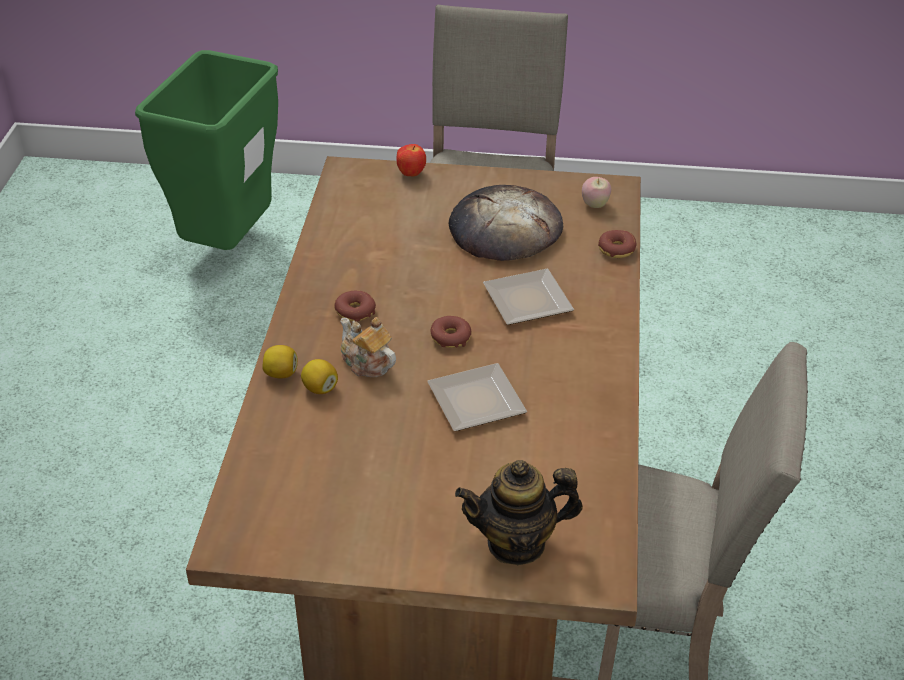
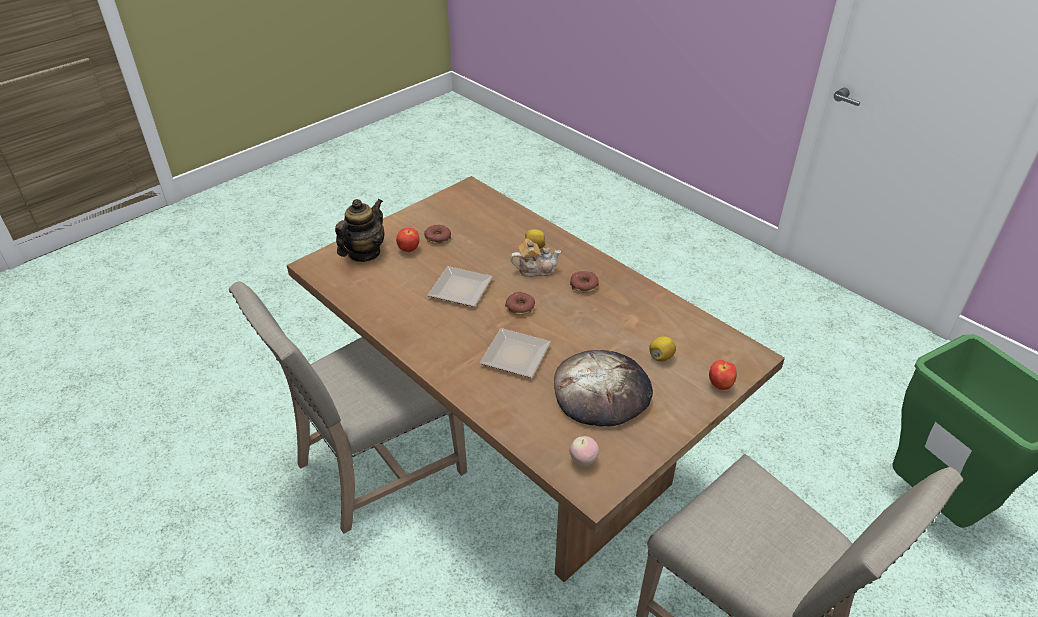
camera: 130 degrees right, 0 degrees up
(281, 373) = (560, 241): lemon -> lemon (661, 357)
(456, 502) = (409, 250): none -> apple
(616, 249) = (518, 434): donut -> donut (437, 238)

